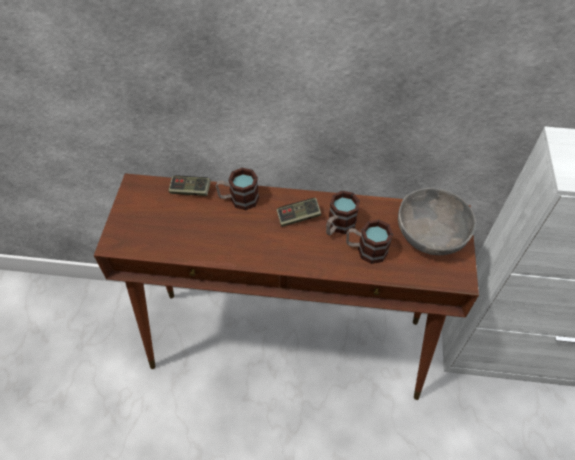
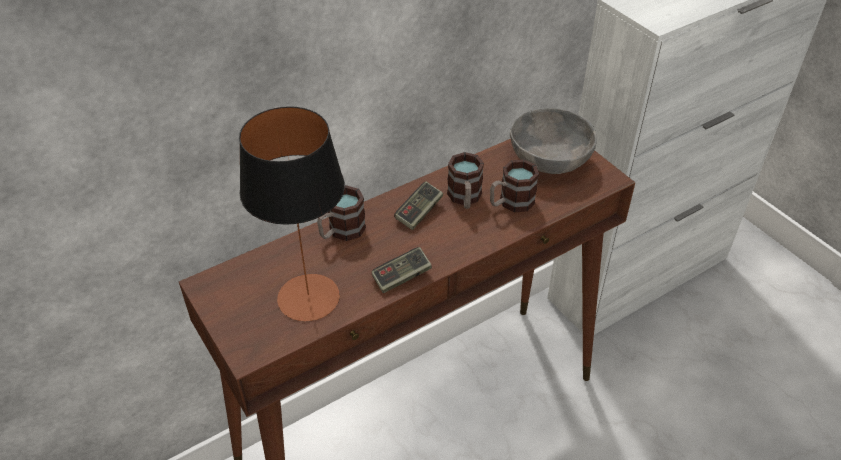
camera: 40 degrees left, 10 degrees down
(177, 231) = (308, 298): none -> table lamp
(190, 190) = (279, 253): game controller -> game controller (401, 277)

